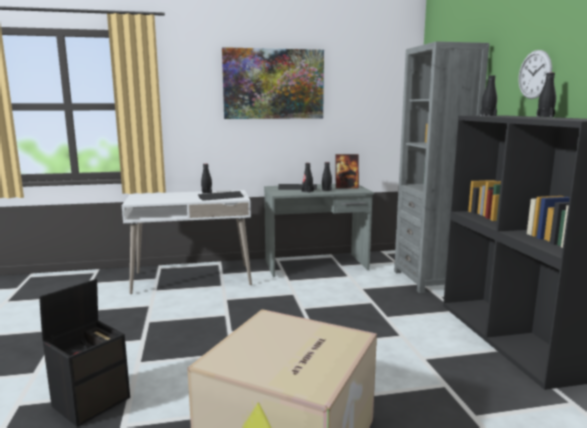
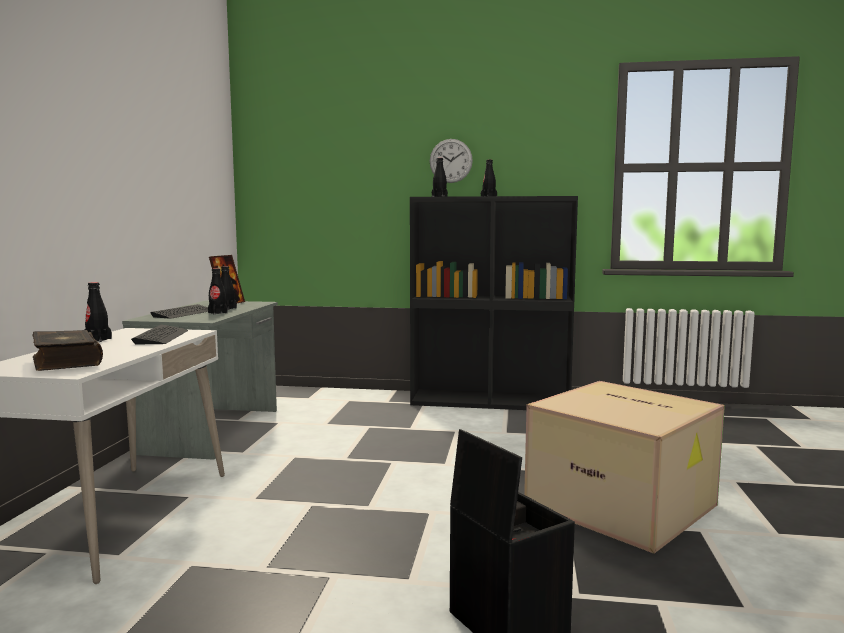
camera: 70 degrees left, 5 degrees down
(154, 198) = (65, 361): none -> book
(273, 84) = (114, 141): picture -> none
(429, 280) = (342, 396): grey bookcase -> none

